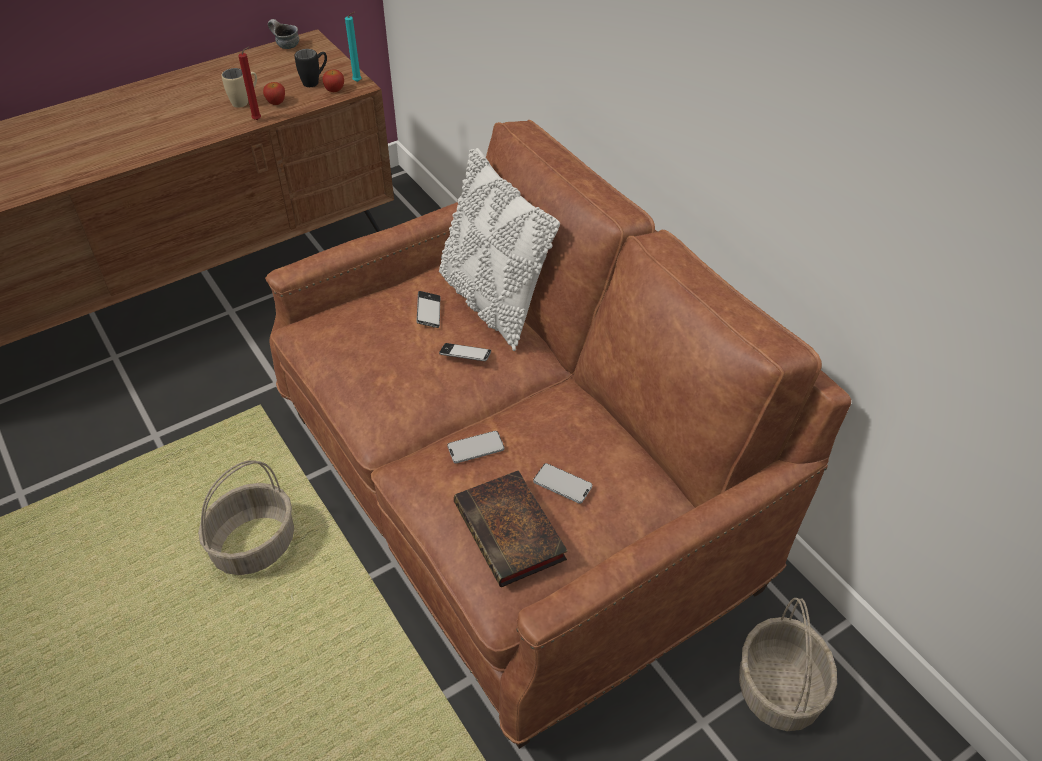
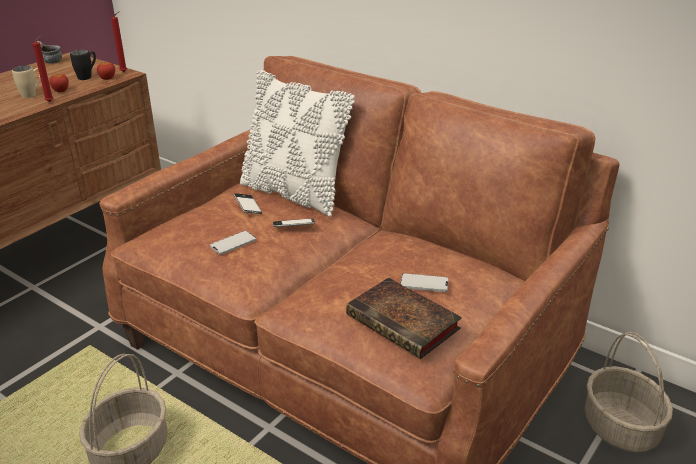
camera: 20 degrees left, 15 degrees down
(358, 82) = (125, 72): turquoise candle -> red candle
(476, 448) = (339, 278): phone -> phone (233, 243)

